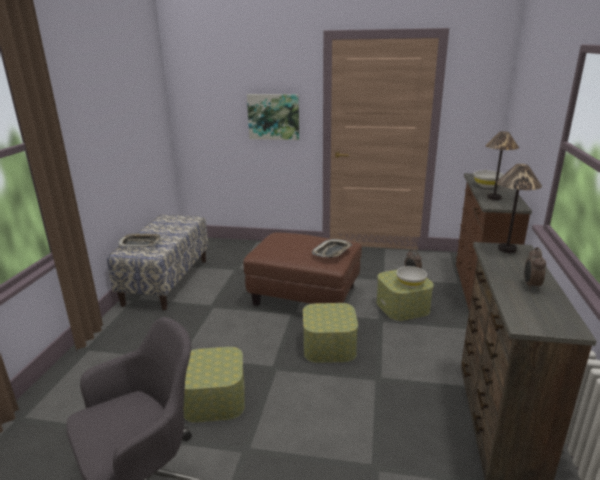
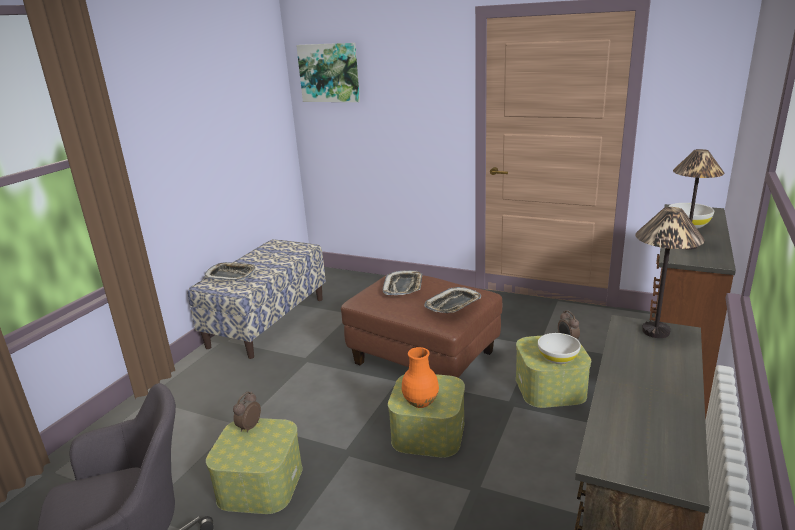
camera: 15 degrees right, 0 degrees up
(273, 116) = (413, 120): picture -> picture (329, 73)
(288, 242) = (403, 287): none -> tray
(328, 322) = (421, 402): none -> orange vase
(531, 285) = (657, 396): alarm clock -> alarm clock (249, 427)

